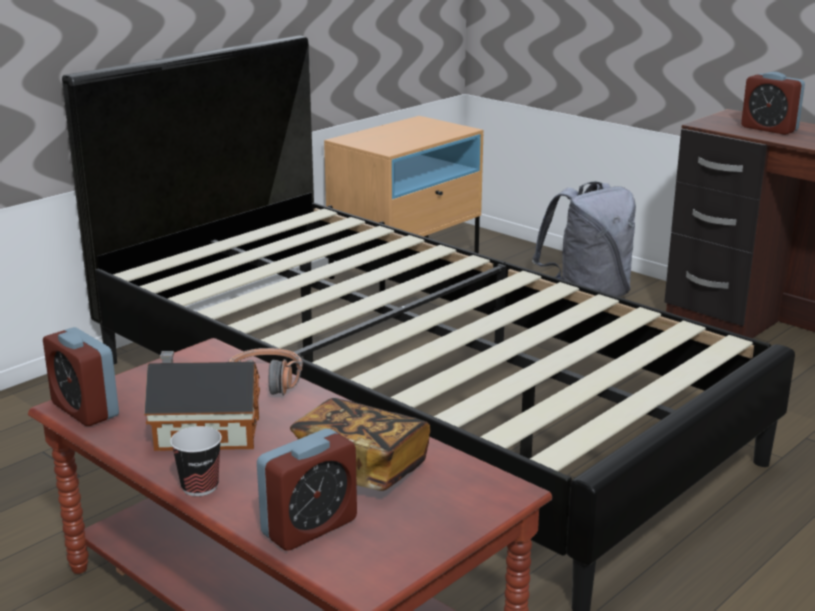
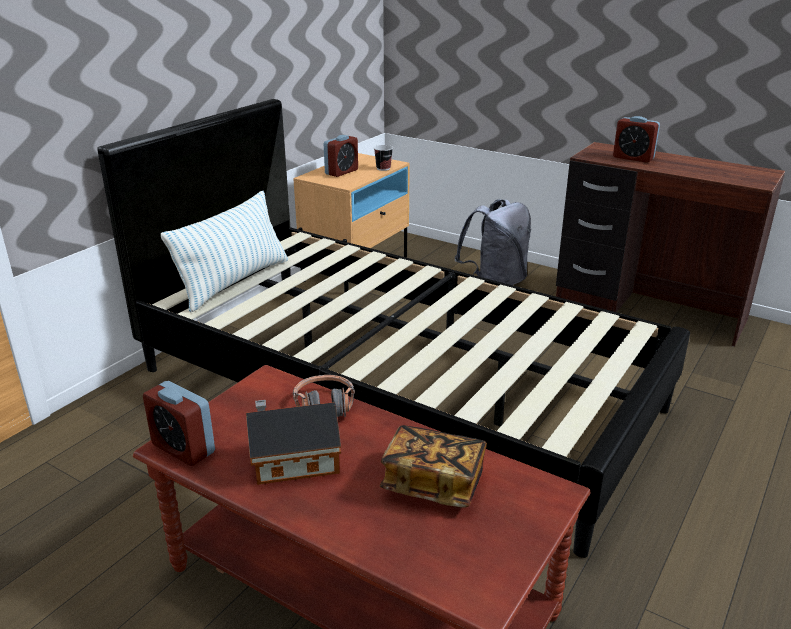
camera: 10 degrees left, 5 degrees up
(200, 487) = (309, 518): cup -> cup (383, 168)
(220, 258) = (234, 282): none -> pillow
(309, 527) = (416, 549): alarm clock -> alarm clock (341, 172)

